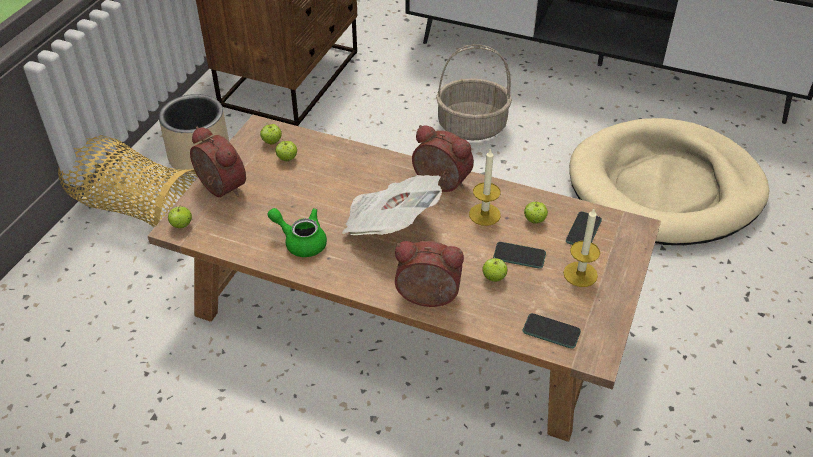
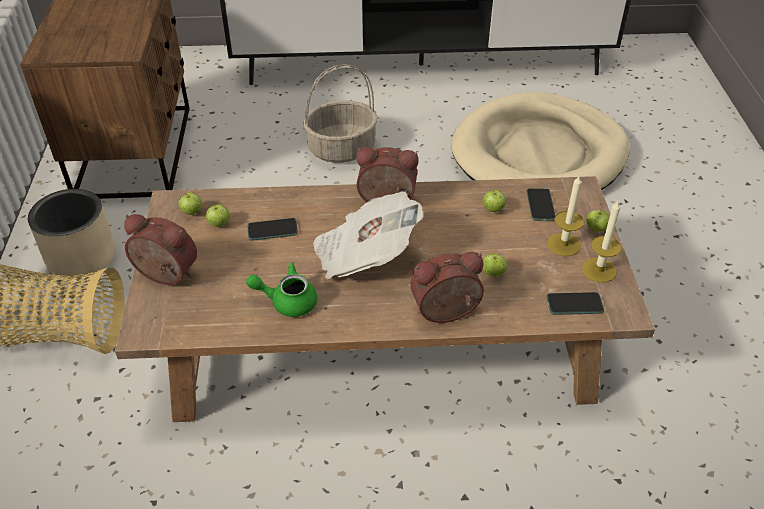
camera: 25 degrees left, 0 degrees up
(181, 225) = (148, 327): apple -> apple (596, 229)
(484, 214) = (445, 218): candle -> candle (599, 270)
(519, 256) = (501, 245): phone -> phone (272, 230)

